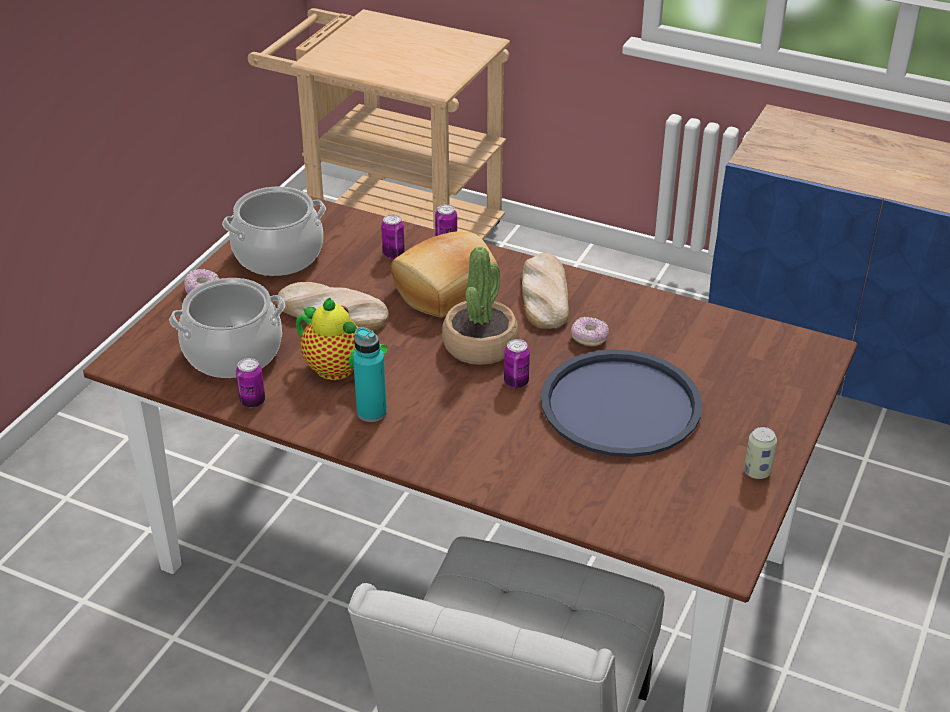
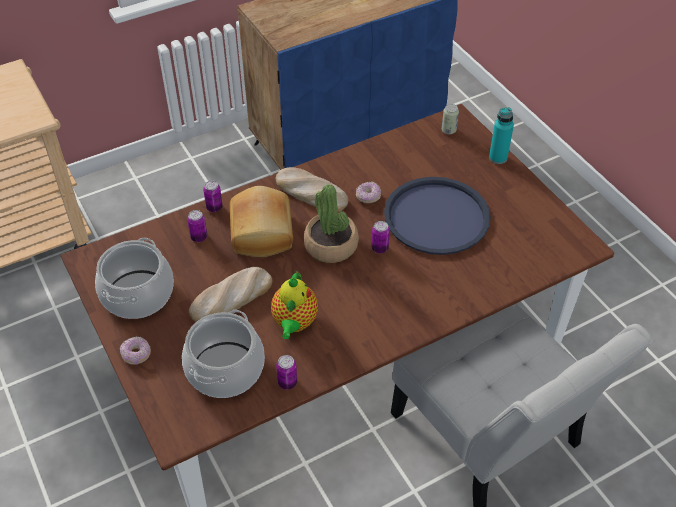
camera: 55 degrees left, 10 degrees up
(338, 370) = (294, 323): teapot -> teapot turned 120 degrees clockwise
(371, 412) = (350, 327): turquoise bottle -> turquoise bottle (498, 158)
(757, 472) = (531, 197): can -> can (448, 130)

